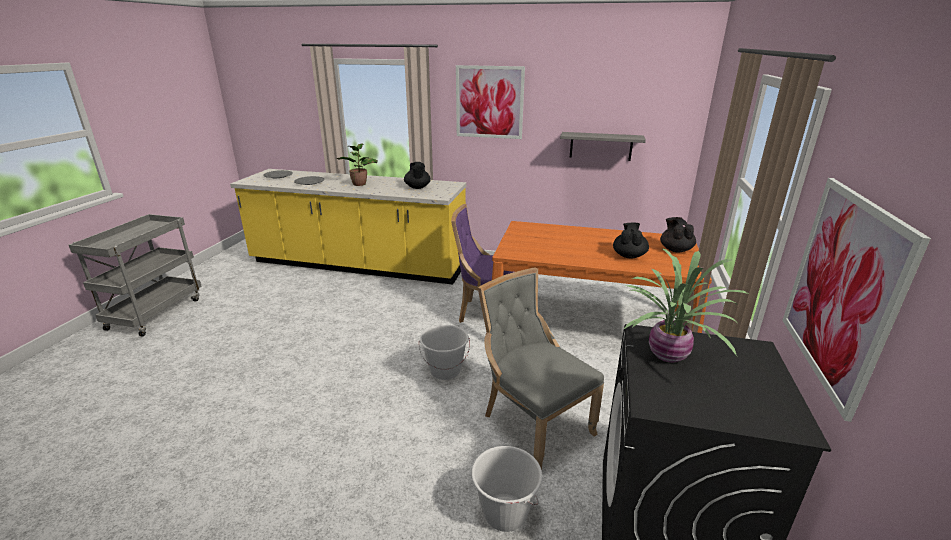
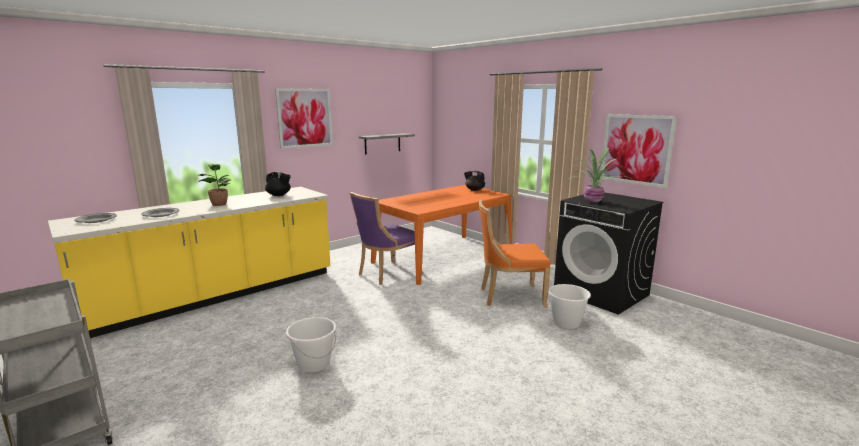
camera: 55 degrees left, 10 degrees down
(445, 371) = (429, 304): white bucket -> white bucket (313, 364)
(533, 424) = (509, 296): grey chair -> orange chair
(629, 255) = (466, 196): black teapot -> none

